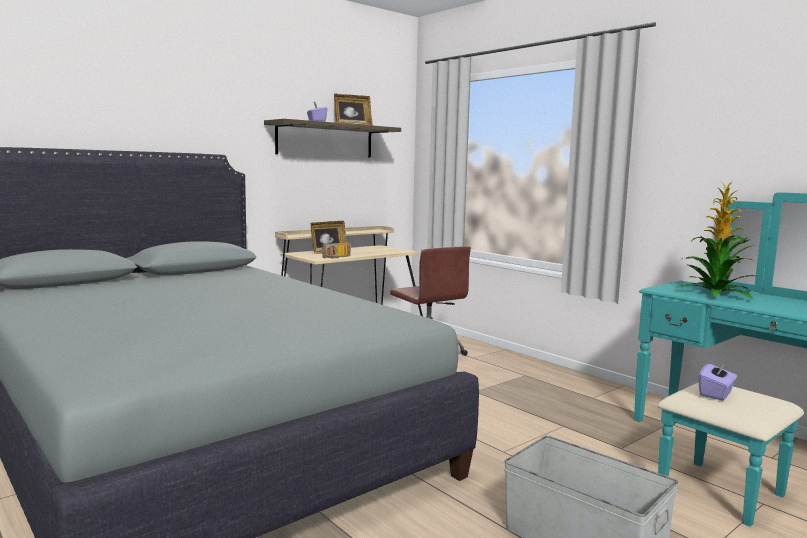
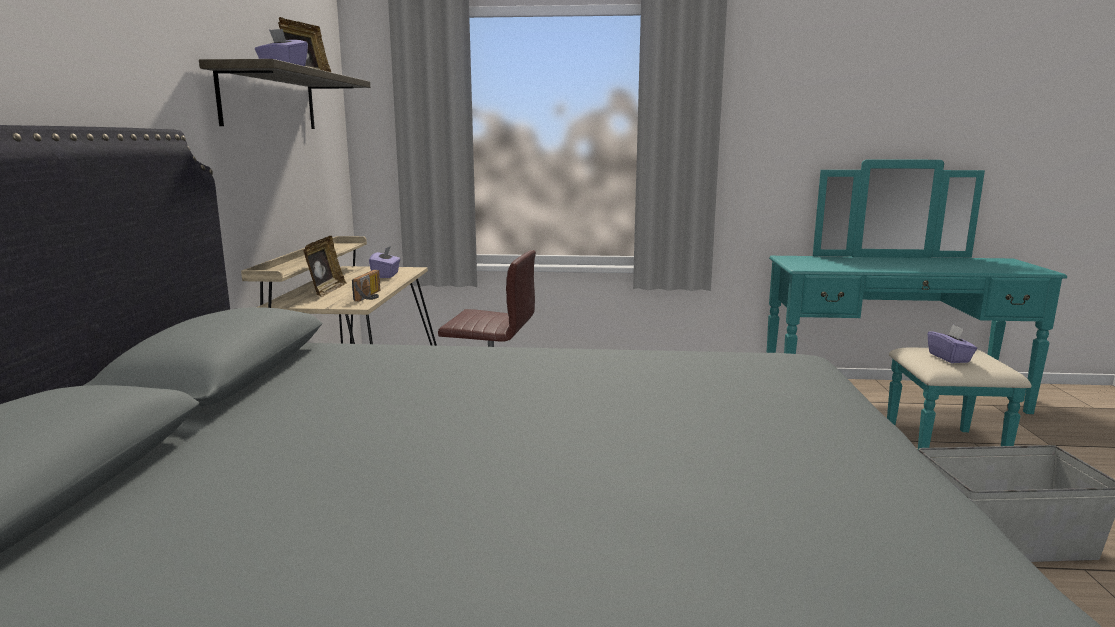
camera: 45 degrees left, 5 degrees up
(381, 251) = (386, 275): none -> purple tissue box
(715, 293) = (841, 263): potted plant -> none

